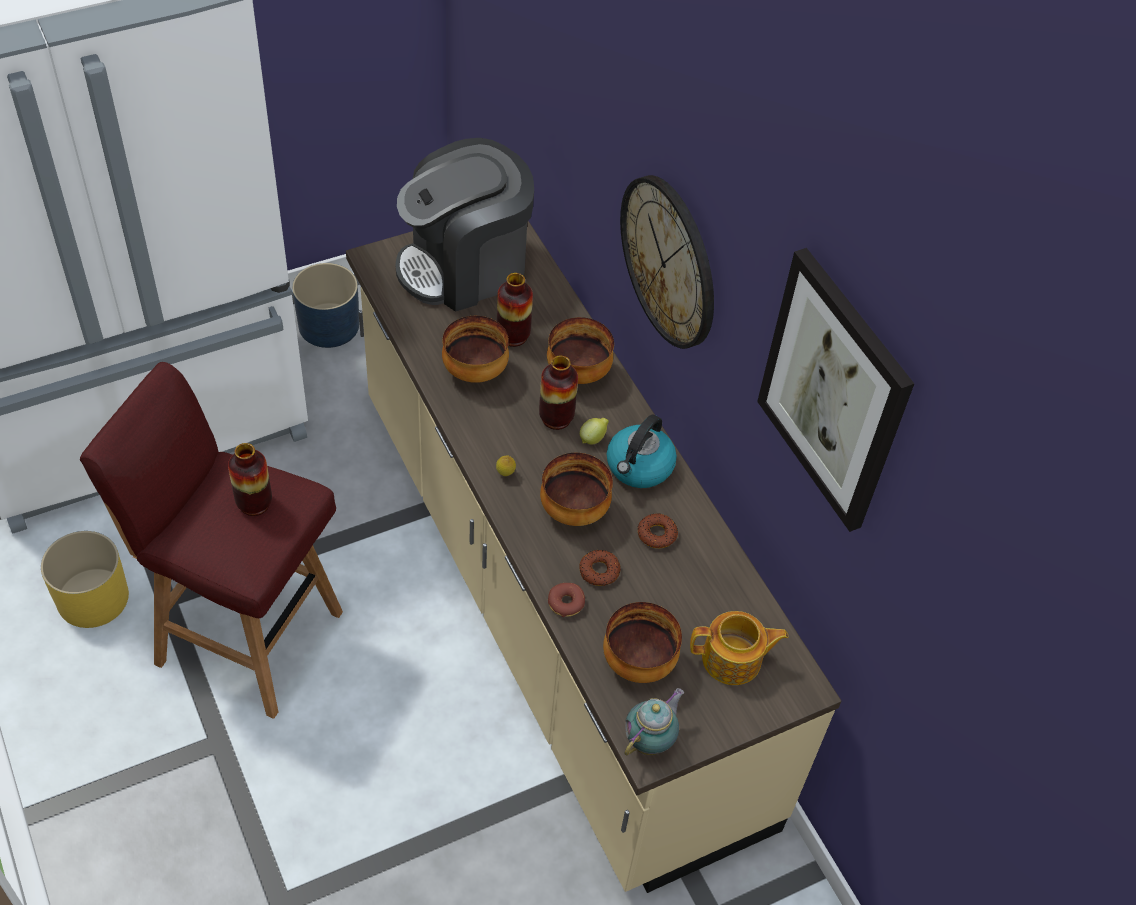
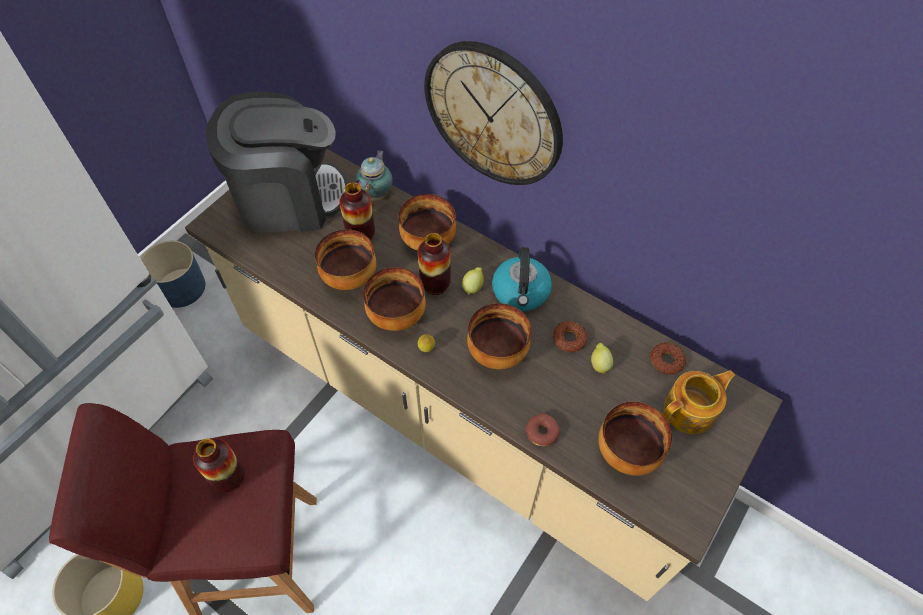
camera: 25 degrees left, 5 degrees up
(465, 266) = (289, 198): coffee machine -> coffee machine turned 135 degrees counterclockwise
(498, 430) = (397, 315): none -> bowl
(599, 571) = (548, 392): donut -> donut (666, 361)
(650, 740) = (681, 513): teapot -> teapot (377, 193)
(670, 572) = (599, 364): none -> lemon
(834, 391) = (759, 155): picture -> none

